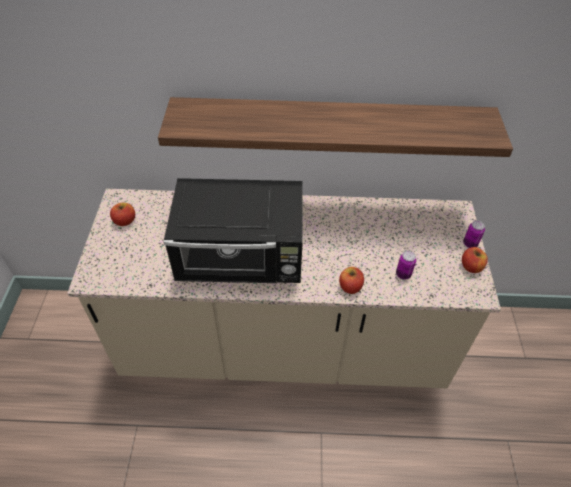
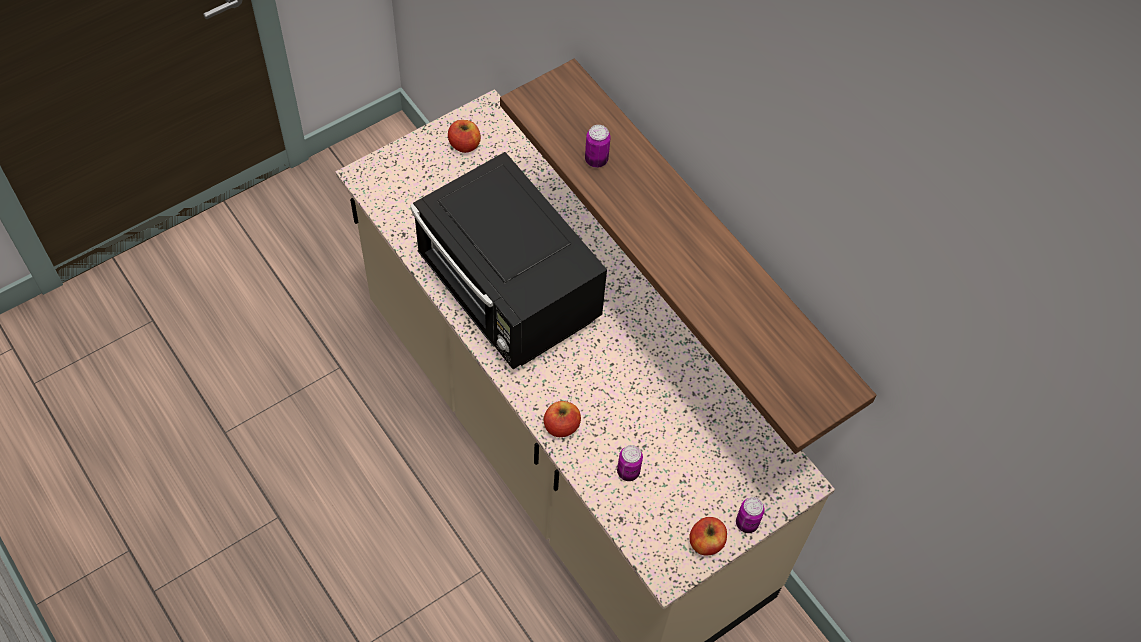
camera: 50 degrees right, 10 degrees up
(249, 123) = (596, 160): none -> can

